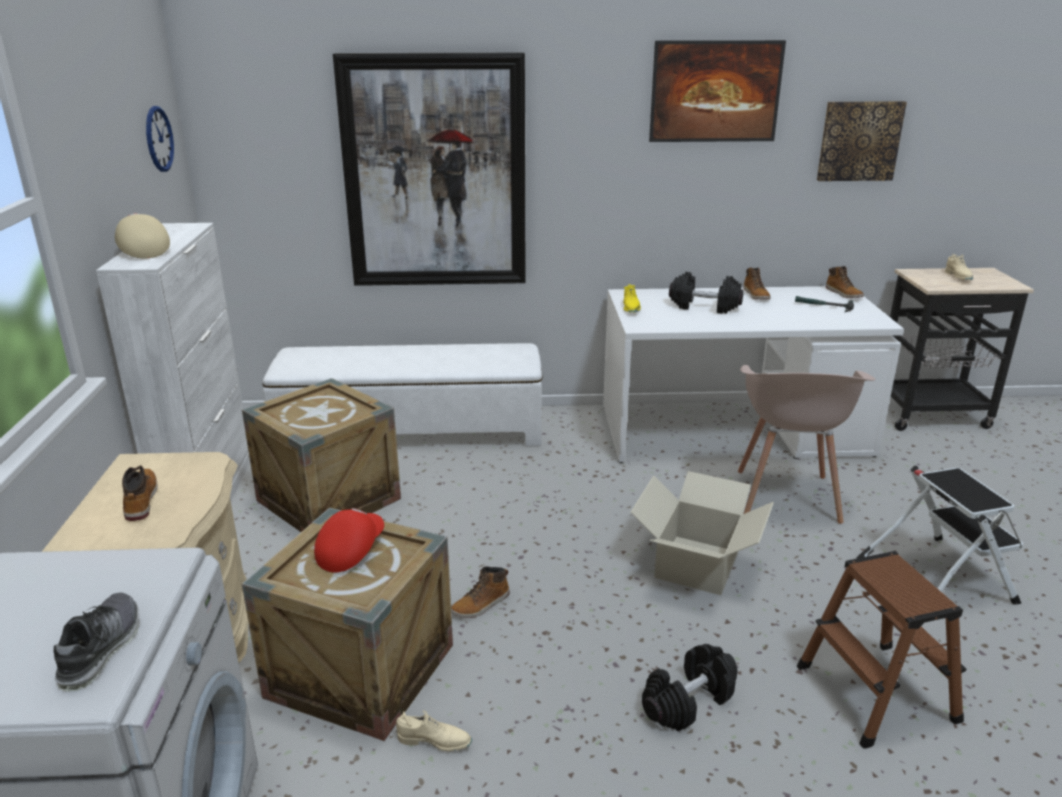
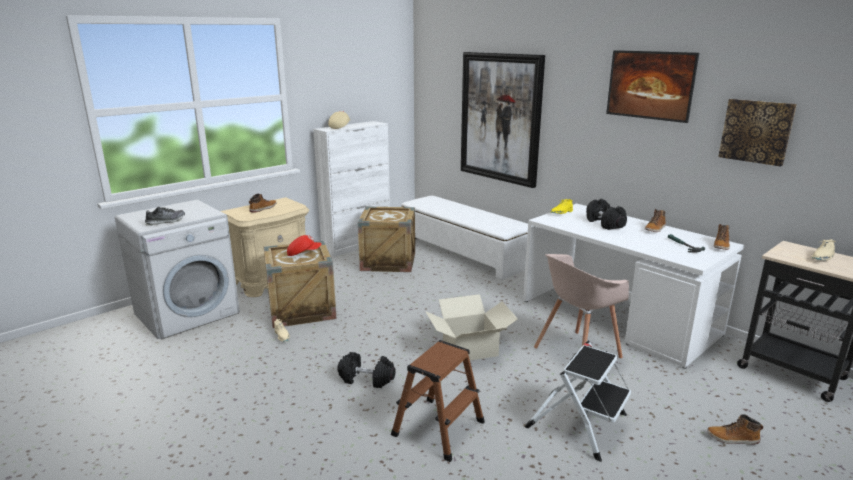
camera: 50 degrees right, 5 degrees down
(159, 139) = (387, 85): wall clock -> none
(481, 605) = (367, 314): boot -> boot (732, 439)

